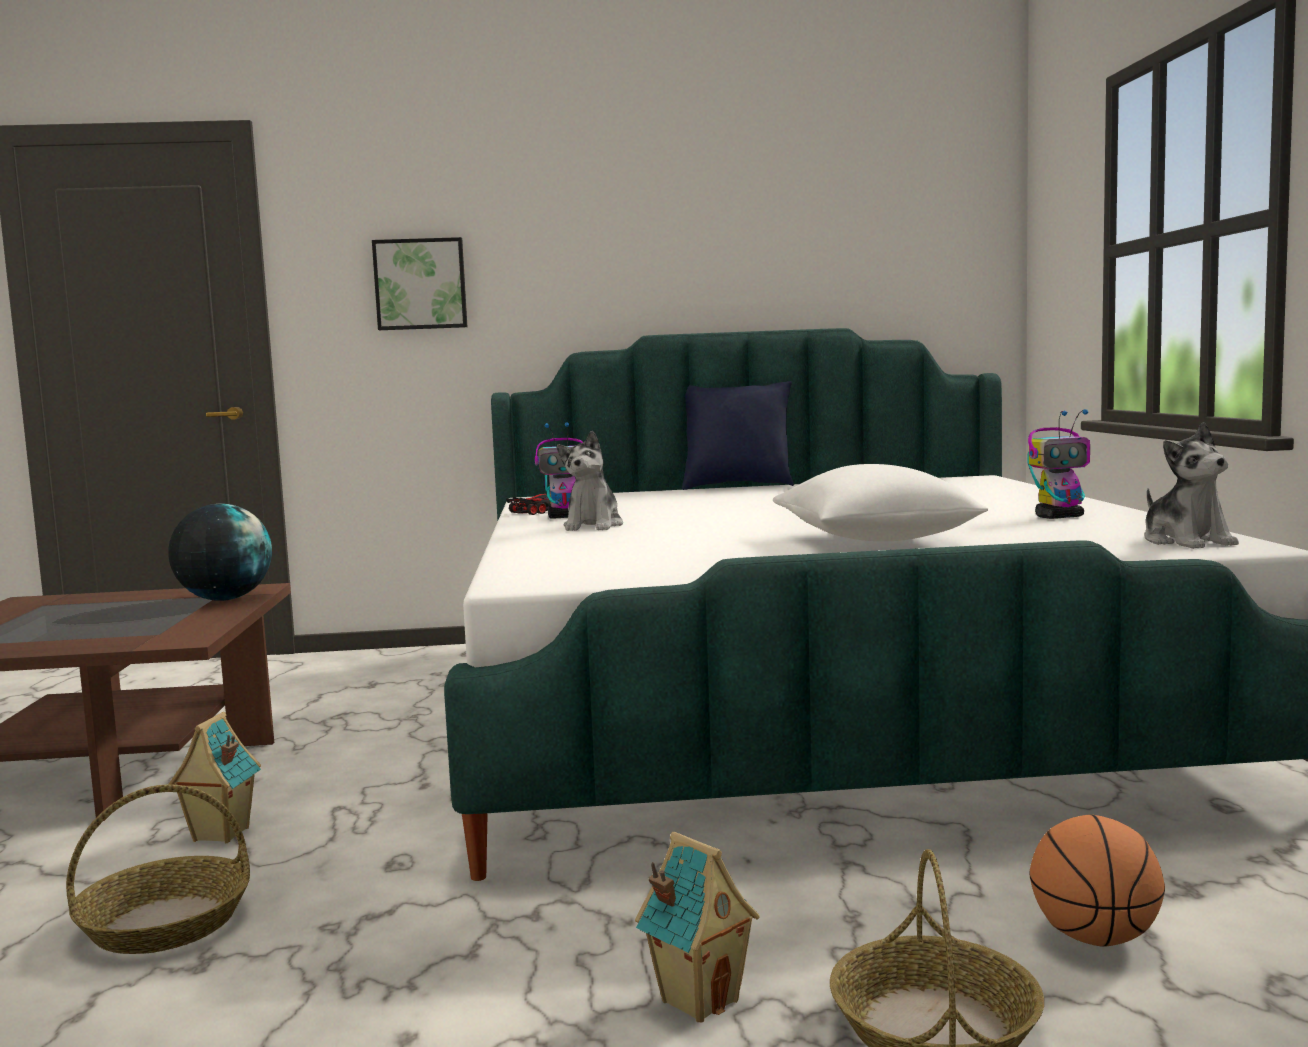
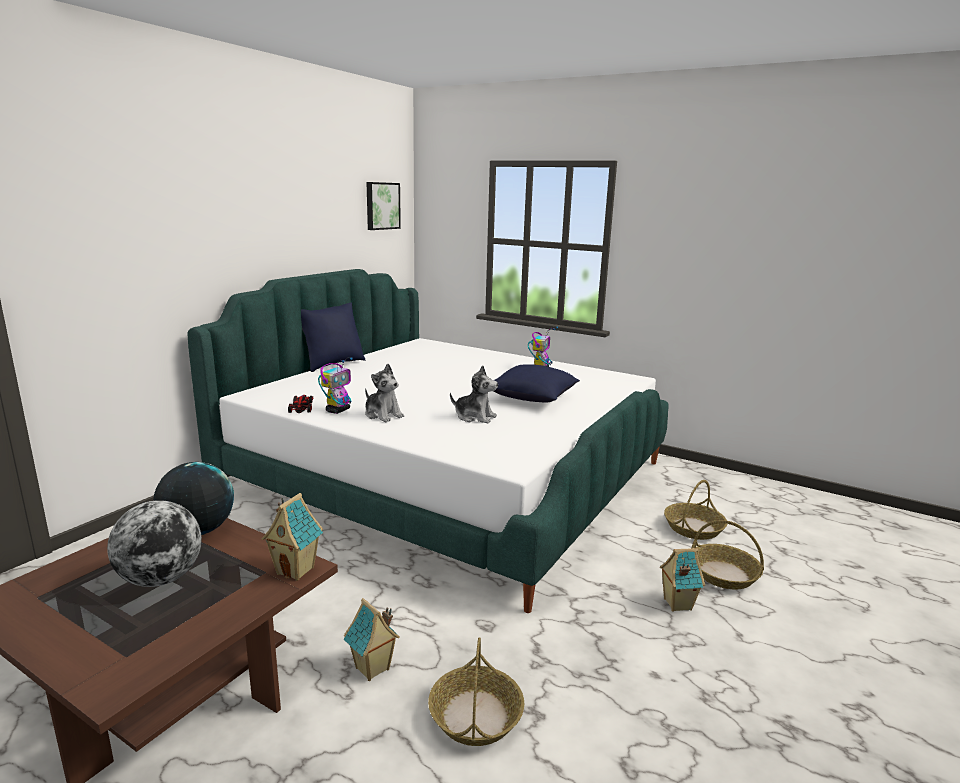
camera: 55 degrees left, 10 degrees up
(107, 617) = (161, 579): none -> globe
(174, 640) = (296, 570): none -> toy house
(420, 284) = (127, 250): picture -> picture (381, 206)
(875, 540) = (533, 399): white pillow -> blue pillow
(1095, 938) = (693, 528): basketball -> basket
(1186, 541) = (616, 379): plush toy -> plush toy (475, 417)

